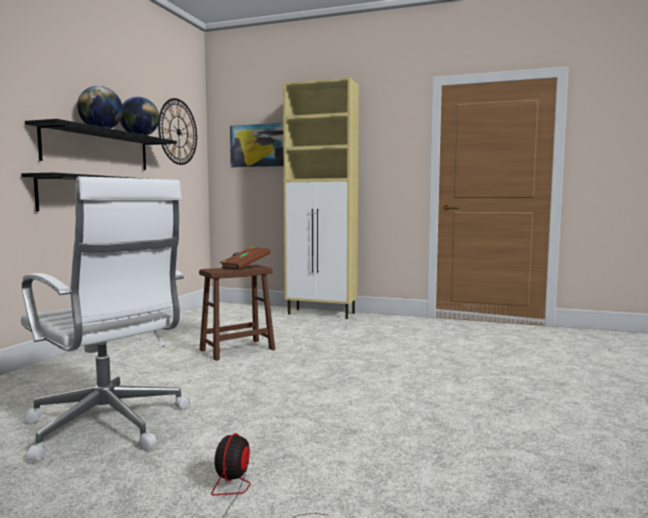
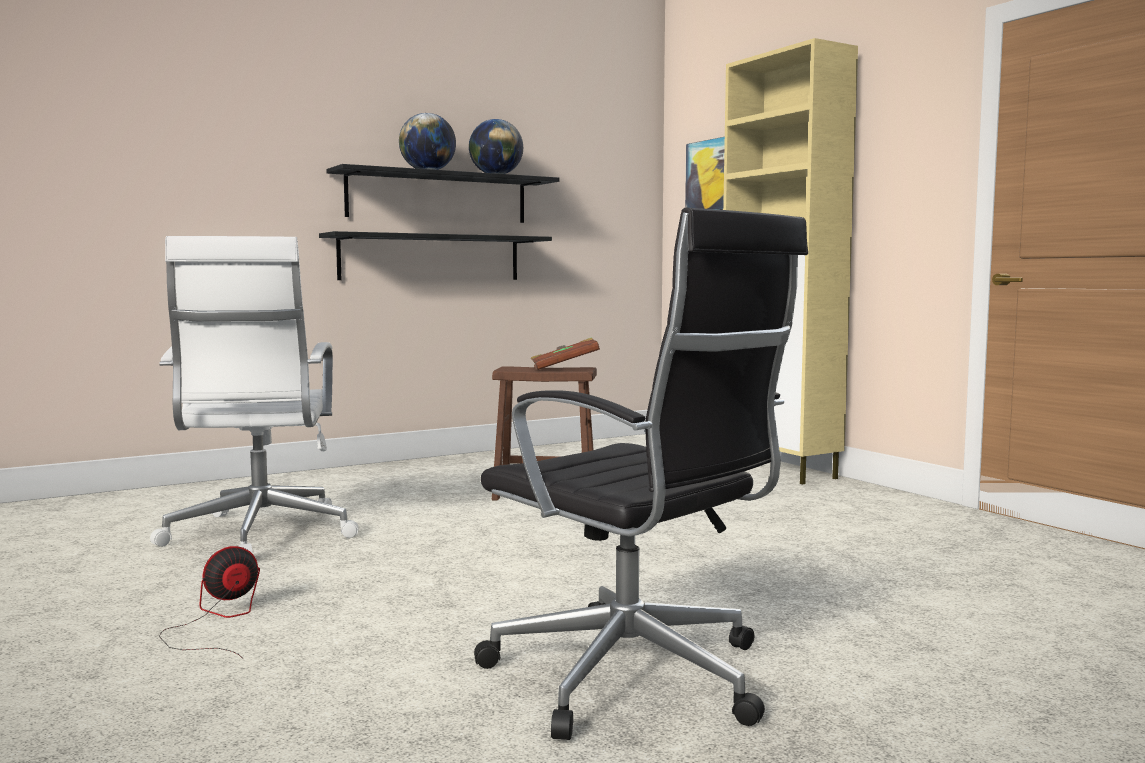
camera: 40 degrees right, 0 degrees up
(178, 132) = (595, 162): wall clock -> none
(521, 437) = (635, 678): none -> black office chair

